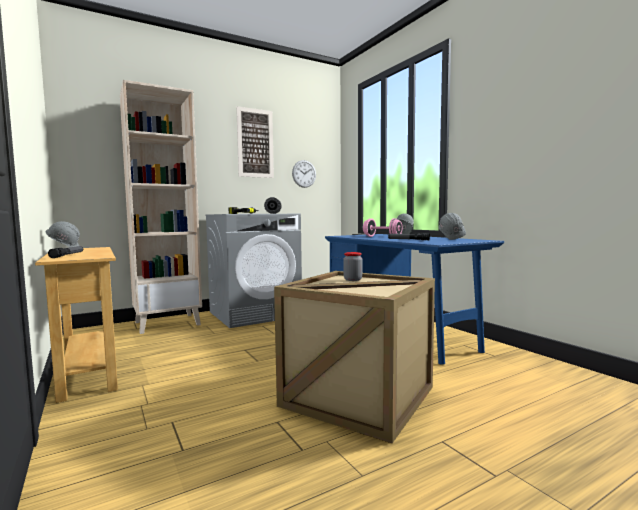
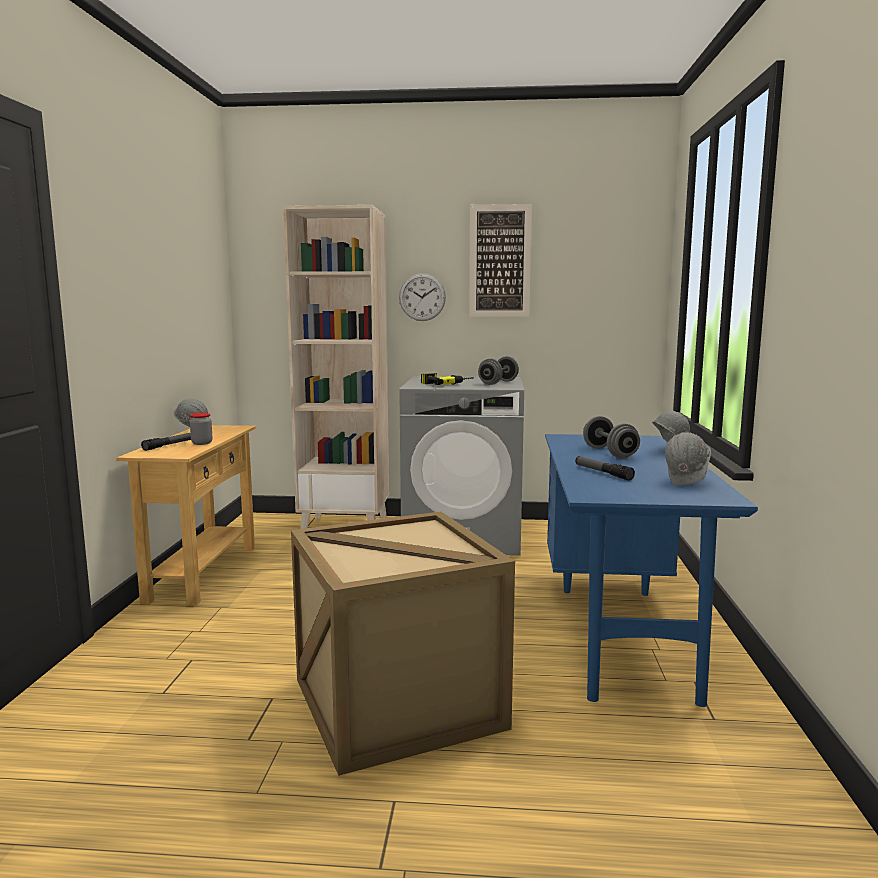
camera: 35 degrees right, 5 degrees up
(304, 173) = (589, 307): wall clock -> wall clock (422, 297)
(352, 279) = (421, 535): jar -> jar (202, 443)
(382, 237) = (609, 453): pink dumbbell -> grey dumbbell

